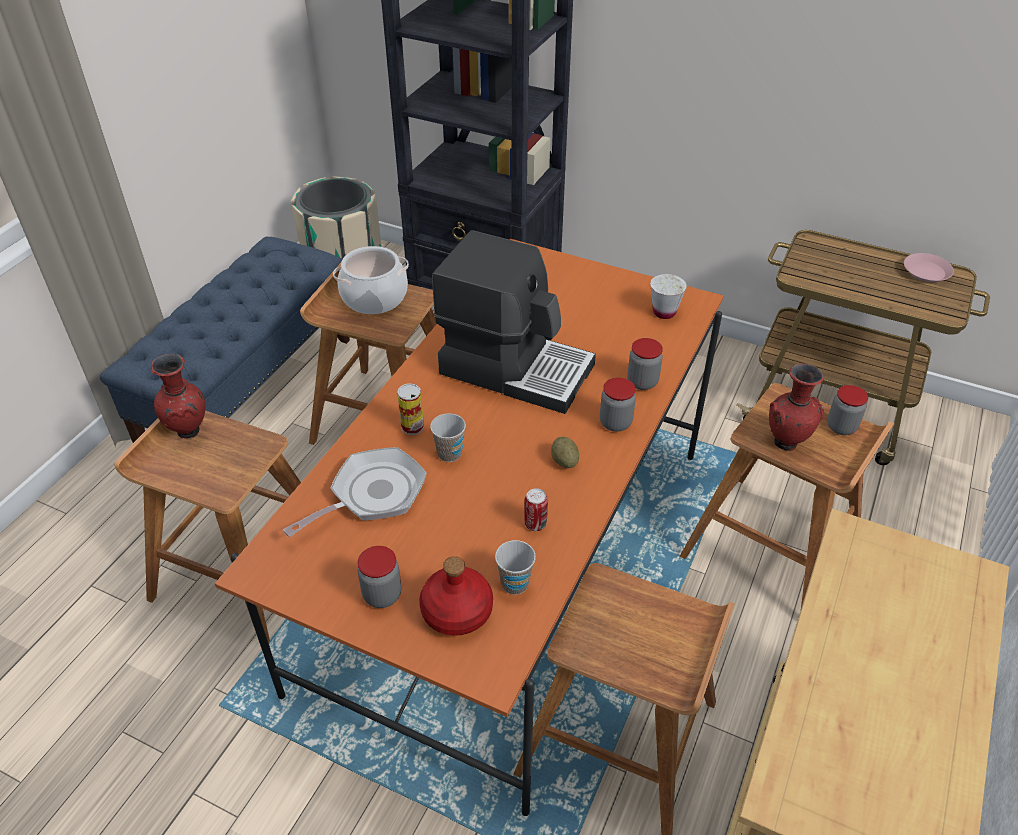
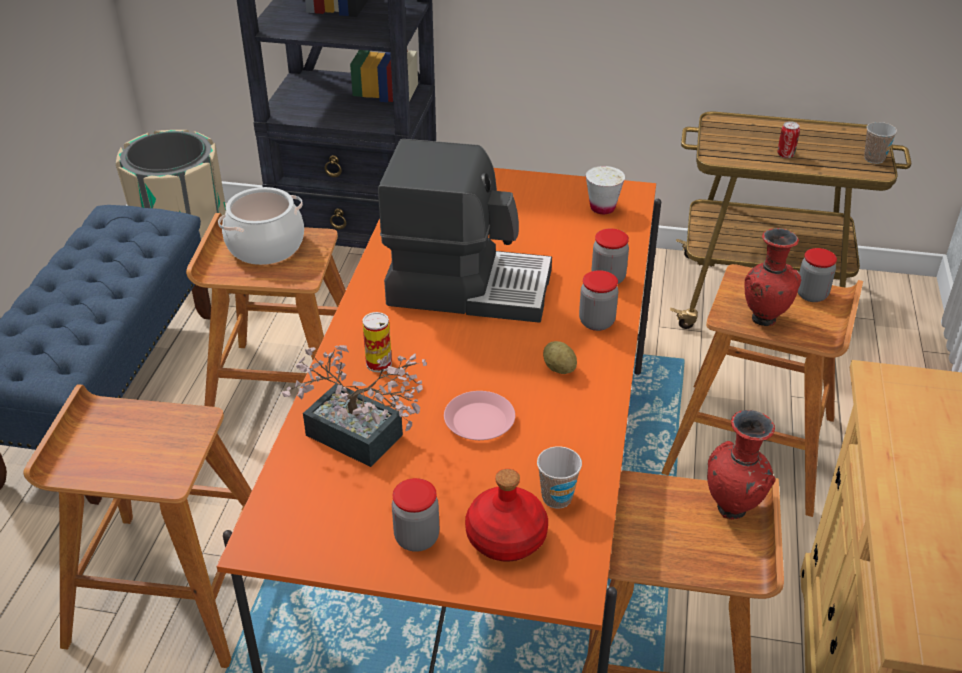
camera: 15 degrees left, 5 degrees down
(190, 432) = (101, 423): red vase -> red vase (733, 510)
(372, 495) = (362, 440): frying pan -> potted plant
(449, 453) = (431, 383): cup -> cup (874, 159)
(535, 524) = (554, 435): can -> can (785, 155)
(926, 271) = (841, 134): pink plate -> pink plate (480, 421)

